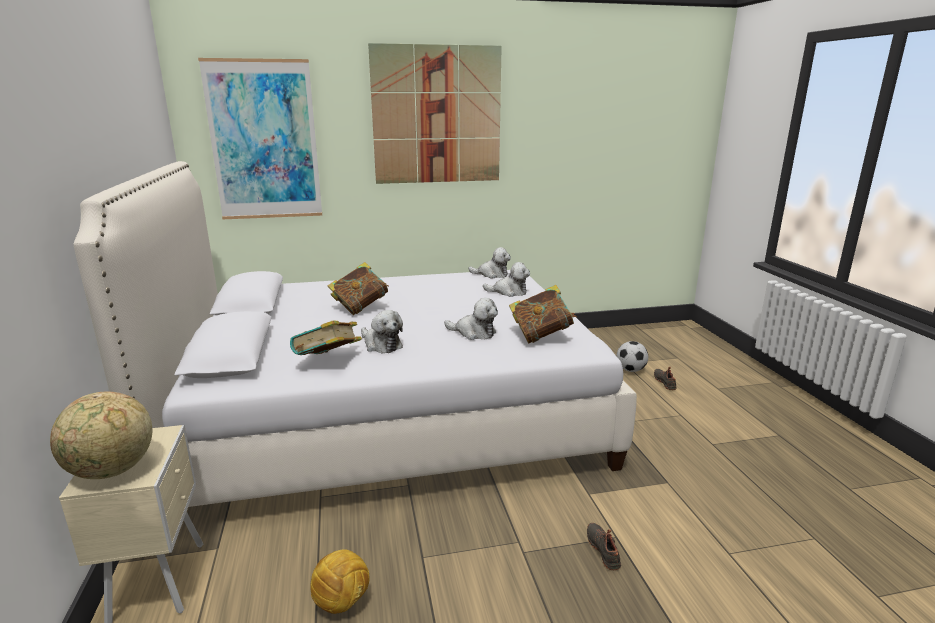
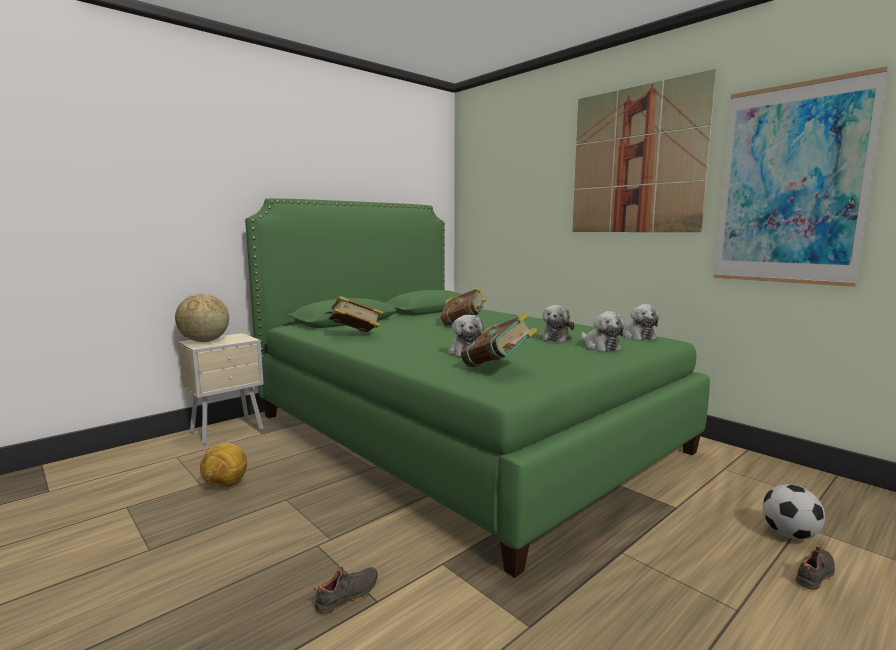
camera: 60 degrees right, 10 degrees down
(264, 141) = (500, 194): picture -> picture (791, 185)
(381, 345) = (400, 339): plush toy -> plush toy (555, 338)
(389, 416) = (459, 432): white bed -> green bed

